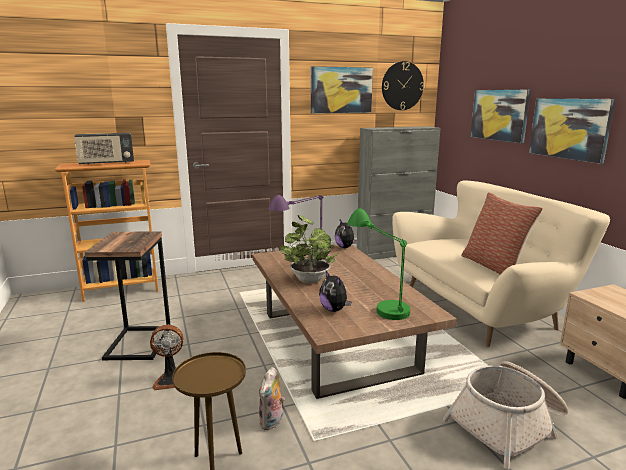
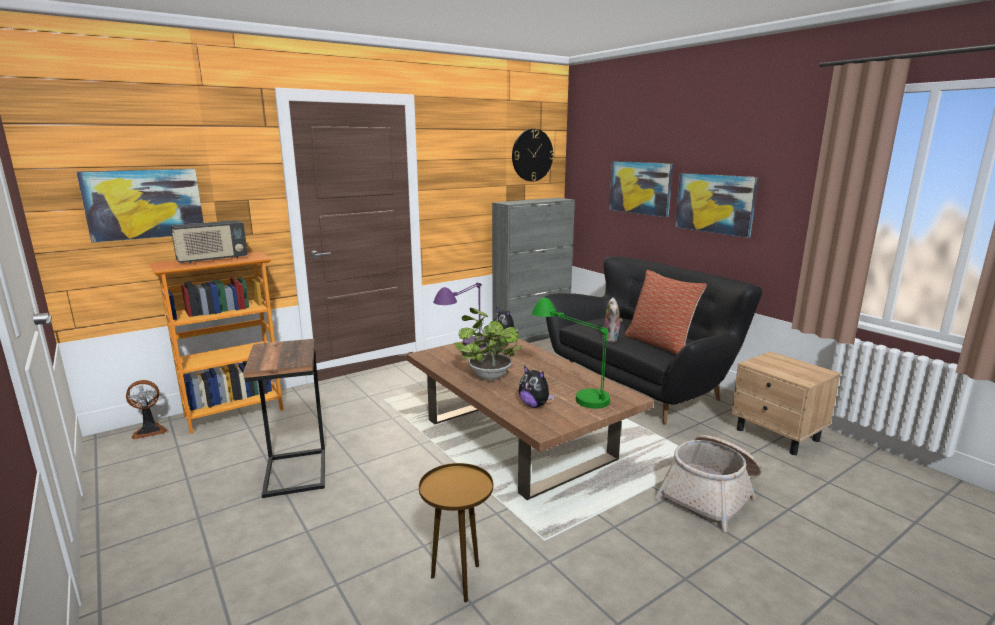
camera: 15 degrees left, 0 degrees up
(171, 380) = (359, 506): fan -> fan (150, 430)
(272, 422) = (494, 530): plush toy -> plush toy (611, 339)
(341, 90) = (471, 161): picture -> picture (144, 204)
(481, 307) = (642, 386): beige sofa -> black sofa

